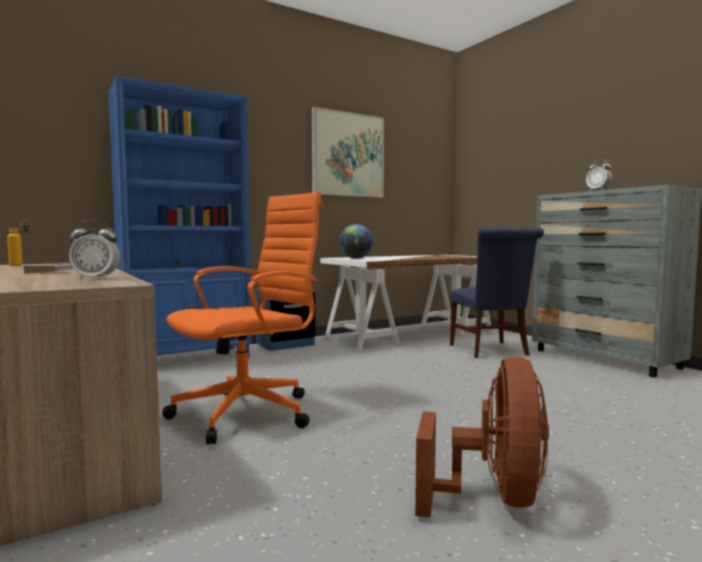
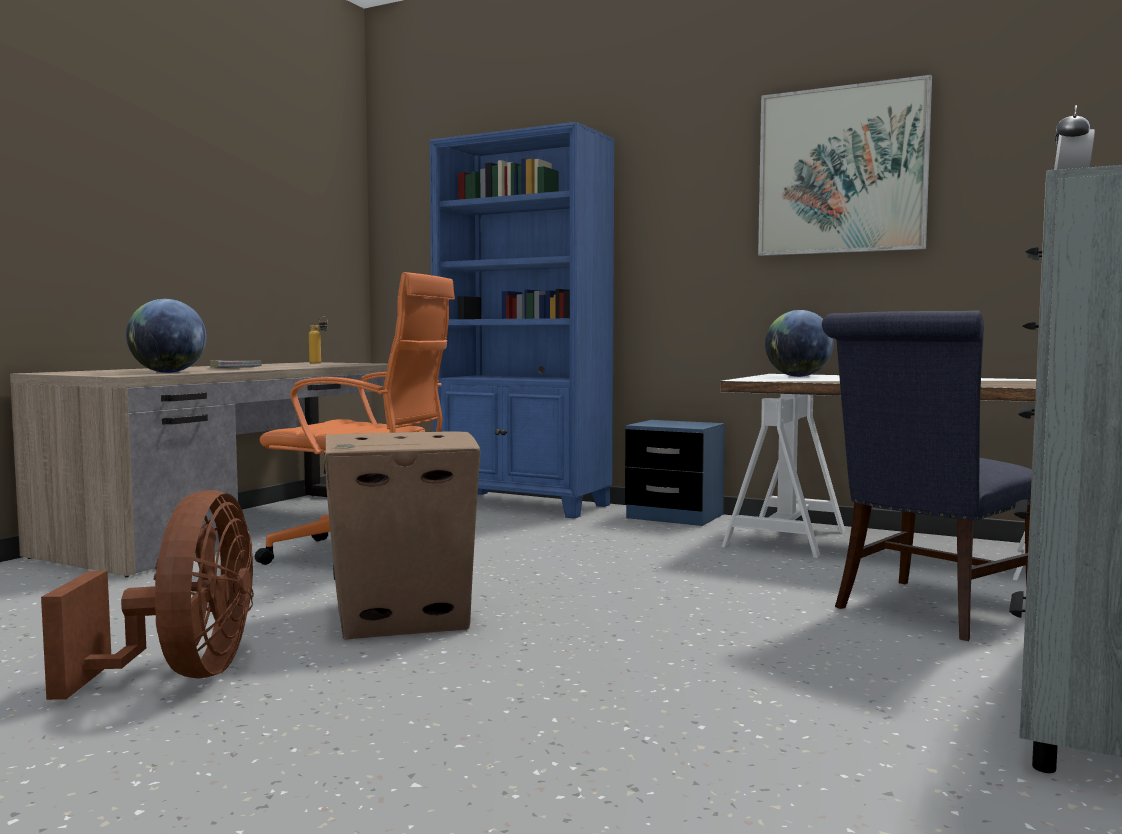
camera: 60 degrees right, 0 degrees up
(96, 279) = (168, 372): alarm clock -> globe
(413, 422) = (403, 616): none -> cardboard box
(494, 498) = (183, 675): brown fan -> brown fan turned 75 degrees counterclockwise

